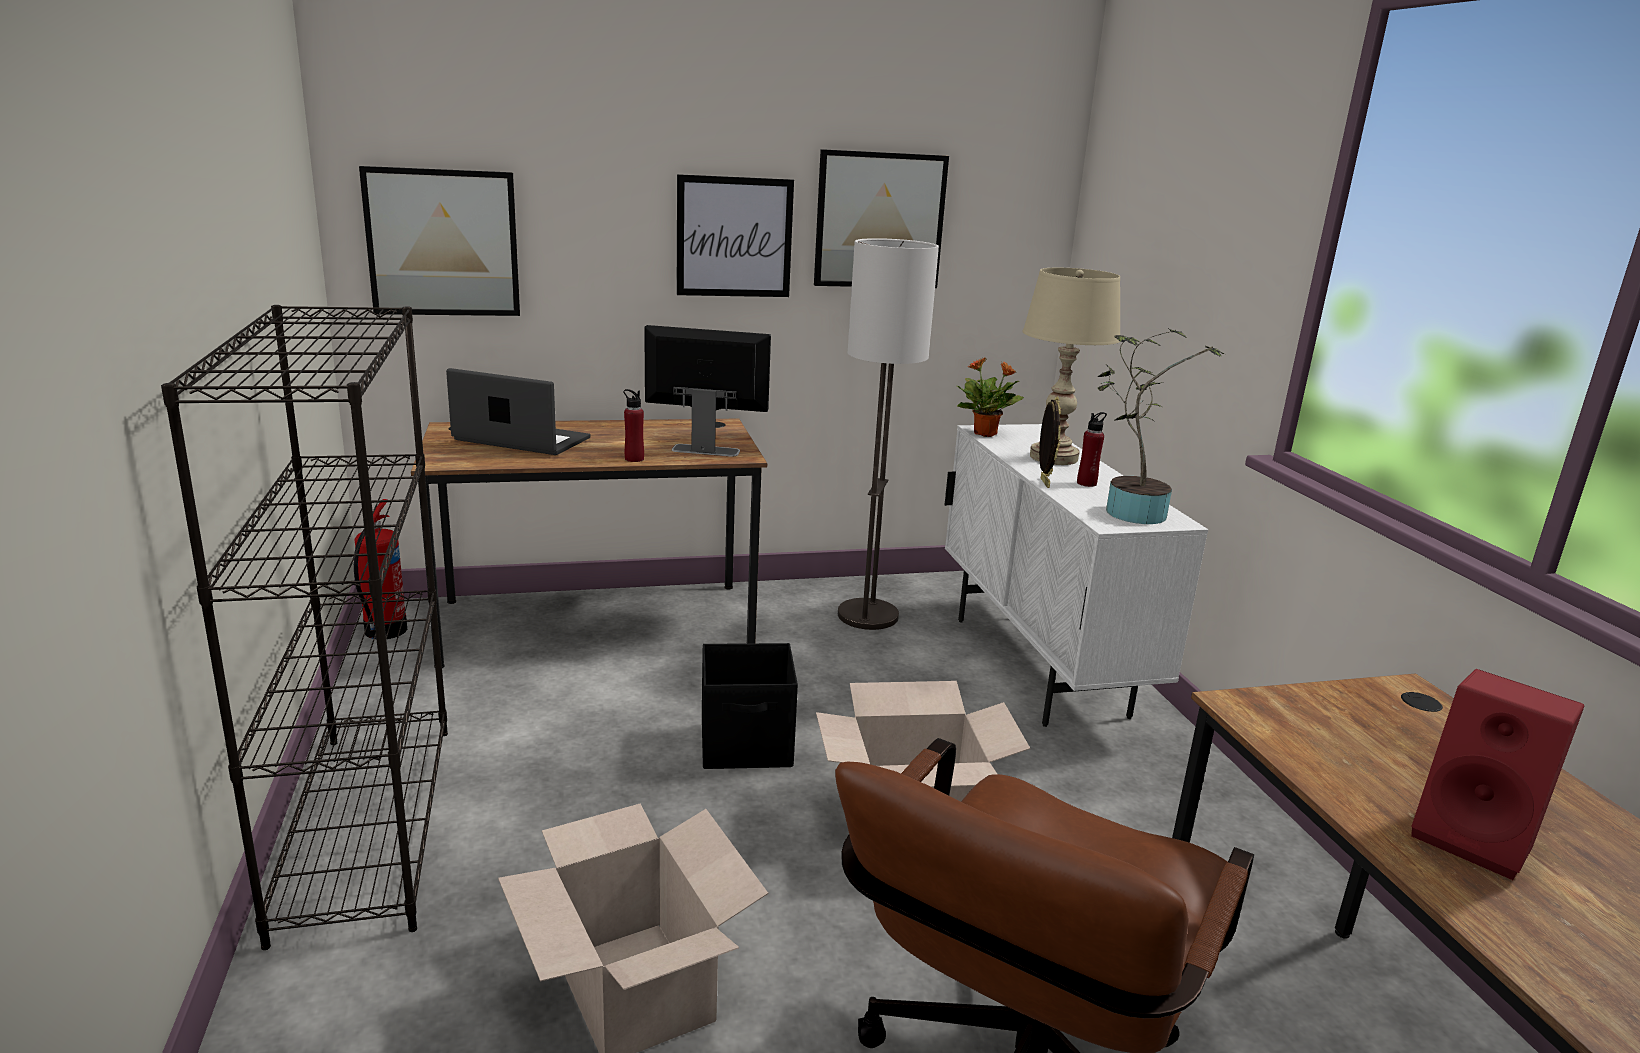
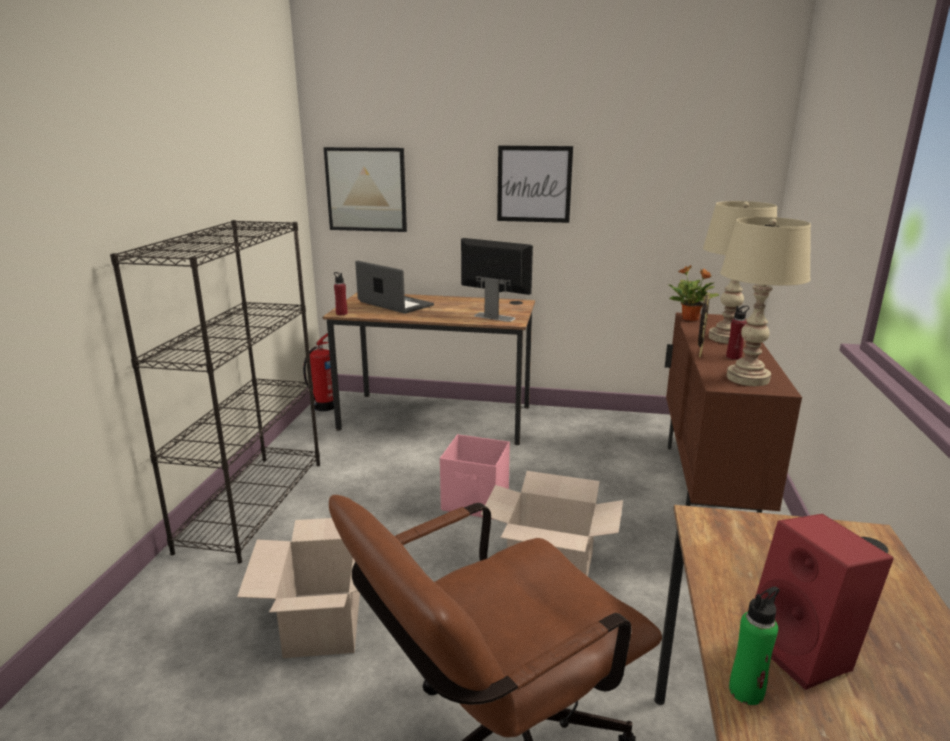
camera: 25 degrees right, 0 degrees up
(634, 459) = (447, 319): red bottle -> red bottle (341, 313)
(747, 745) = (476, 501): black storage box -> pink storage box
(868, 616) = (605, 436): floor lamp -> none
(879, 220) = (633, 171): picture -> none
(1038, 666) = (707, 486): white cabinet -> brown cabinet
(1129, 511) = (747, 378): potted plant -> beige table lamp
(1466, 899) = (746, 691): none -> green bottle

